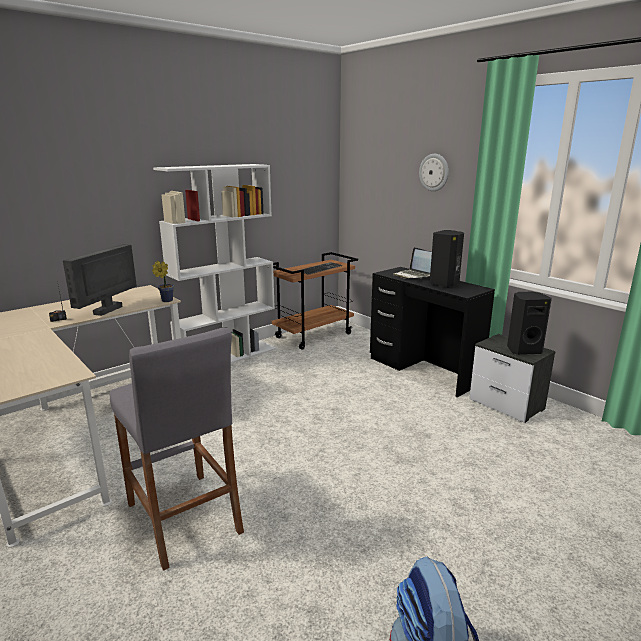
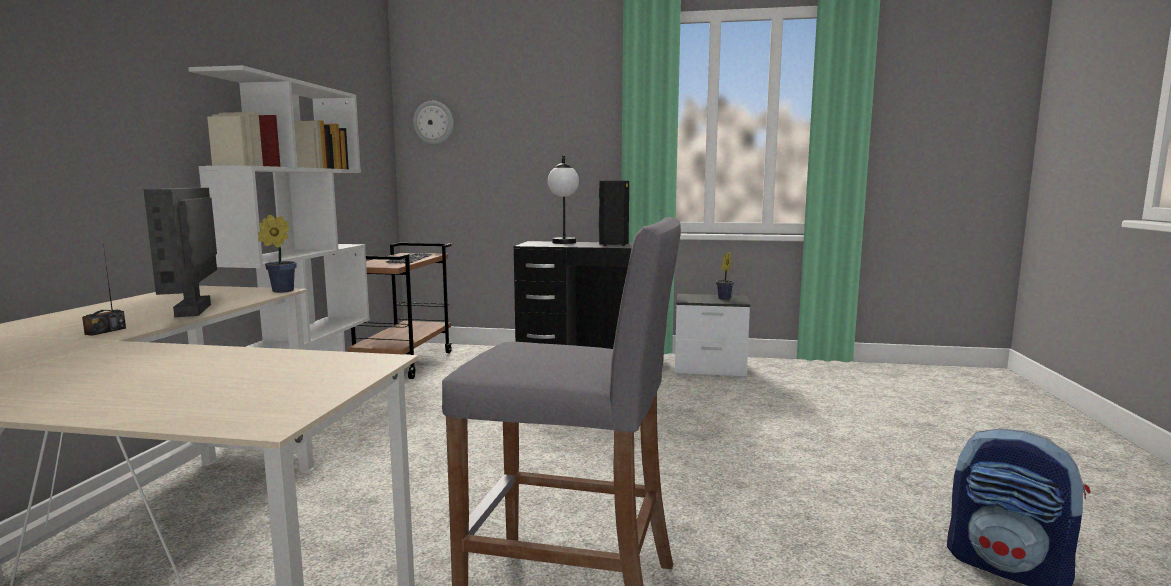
camera: 40 degrees left, 10 degrees down
(413, 275) = (564, 243): laptop -> table lamp
(434, 172) = (555, 121): wall clock -> wall clock (433, 123)
(523, 350) = (723, 299): black speaker -> potted plant

